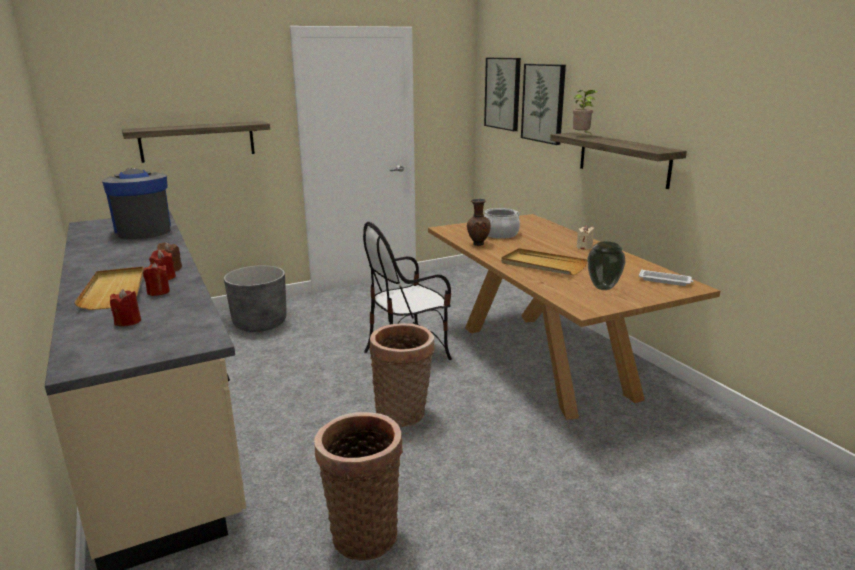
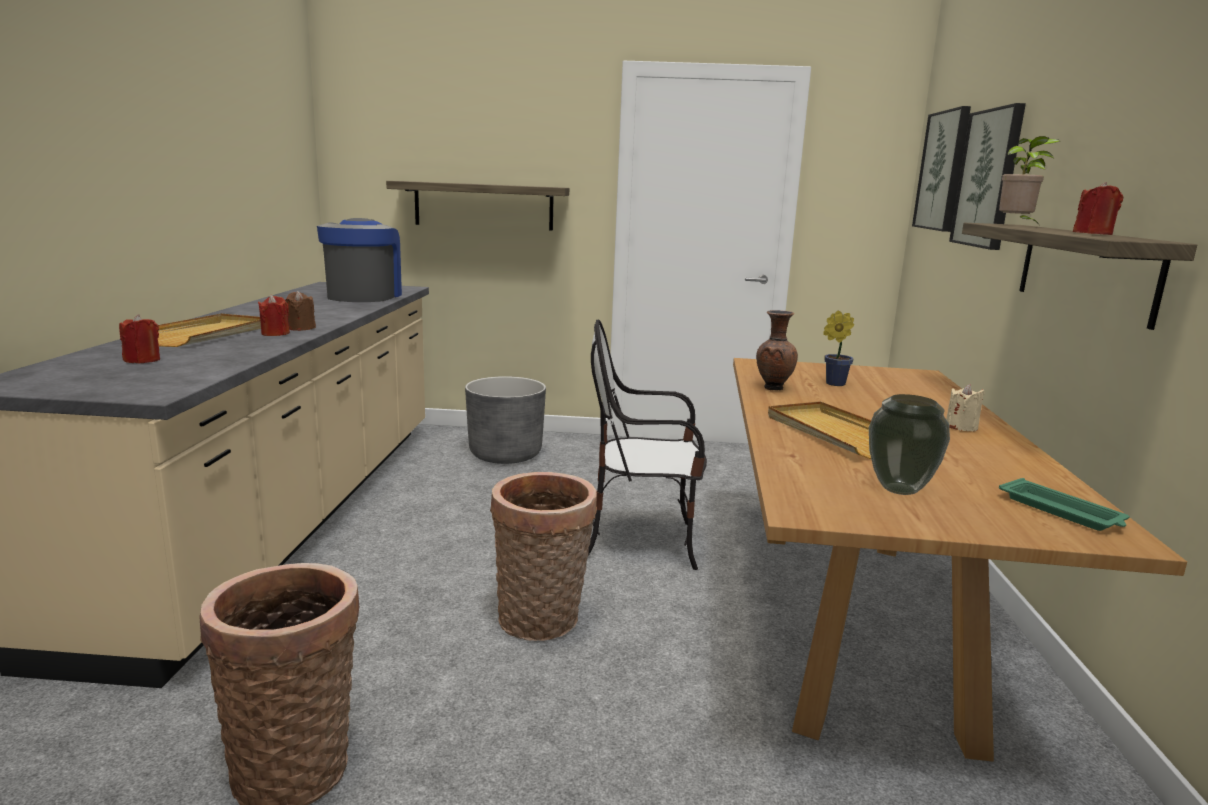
camera: 30 degrees right, 5 degrees down
(158, 292) = (237, 343): red candle -> red candle (1092, 234)
(500, 234) = (832, 383): cooking pot -> potted plant
(665, 281) = (1062, 511): white tray -> green tray

